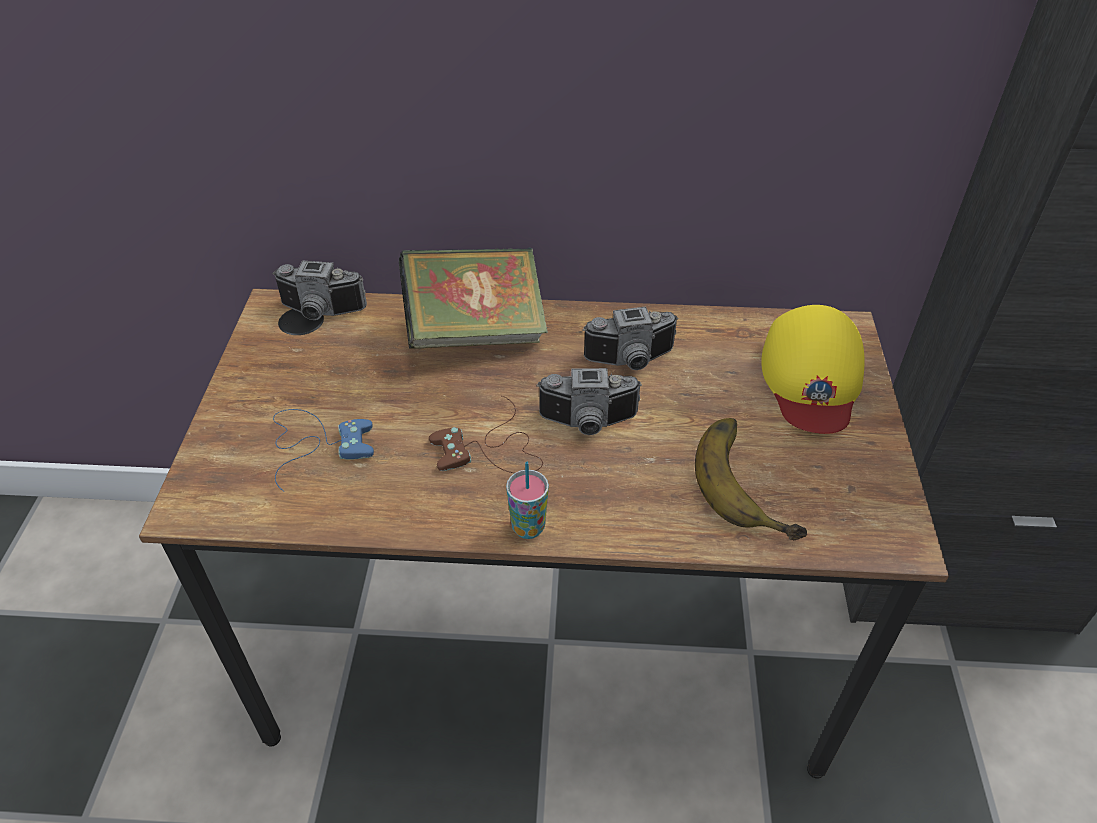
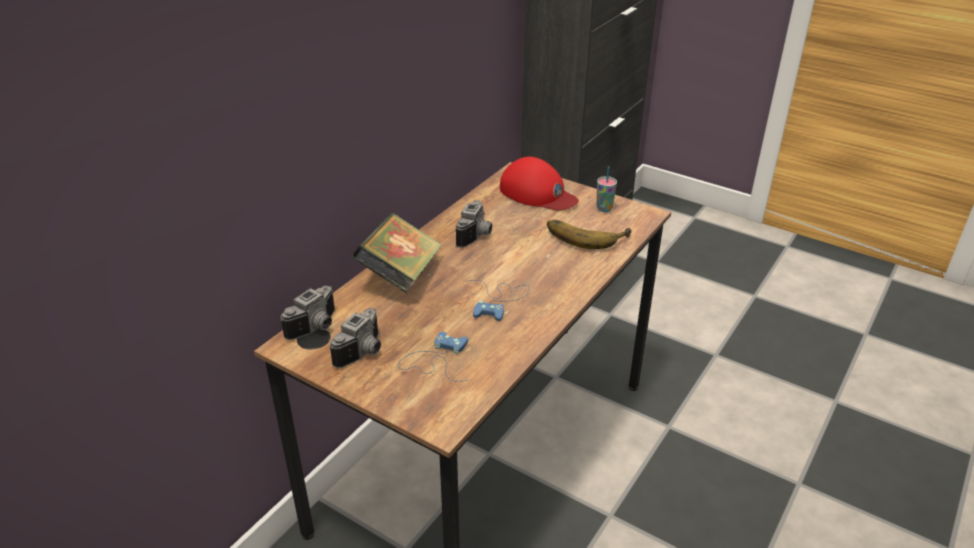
camera: 60 degrees left, 10 degrees down
(491, 449) = (498, 300): brown game controller -> blue game controller
(528, 528) = (562, 306): cup -> cup (604, 208)
(588, 424) = (509, 264): camera -> camera (364, 352)
(811, 377) = (537, 193): yellow cap -> red cap

